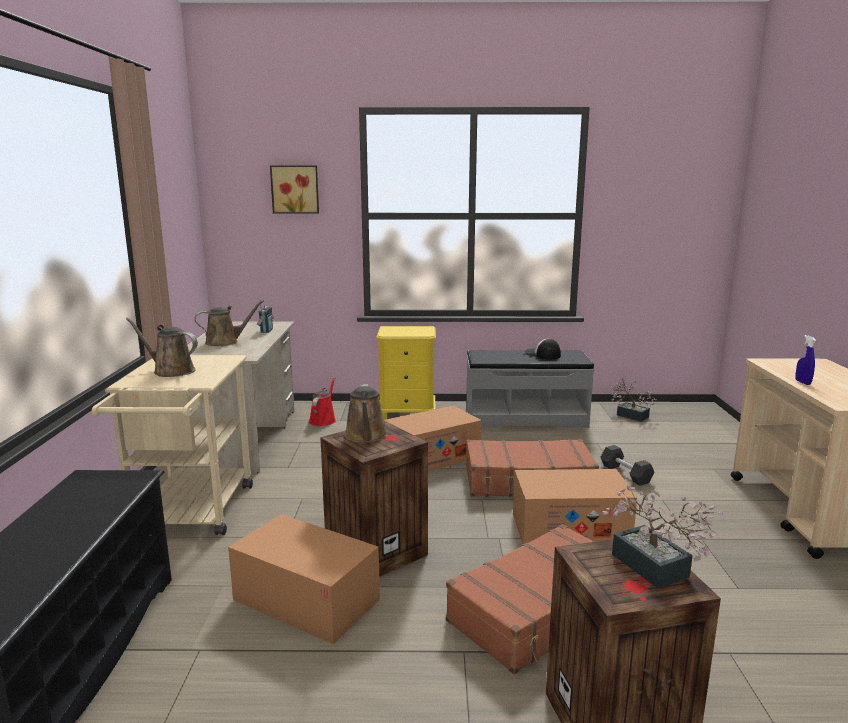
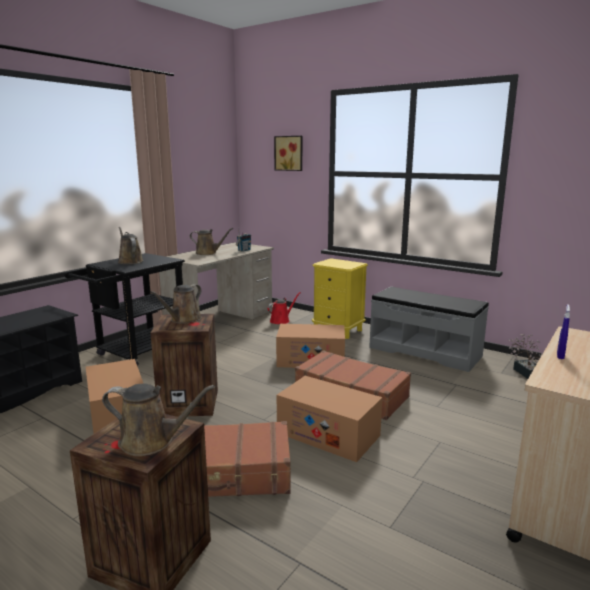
camera: 35 degrees right, 0 degrees up
(190, 515) = (136, 353): beige cart -> black cart
(542, 354) = (442, 299): cap -> none
(625, 474) = (441, 413): black dumbbell -> none
(655, 570) = (151, 441): potted plant -> brown watering can

